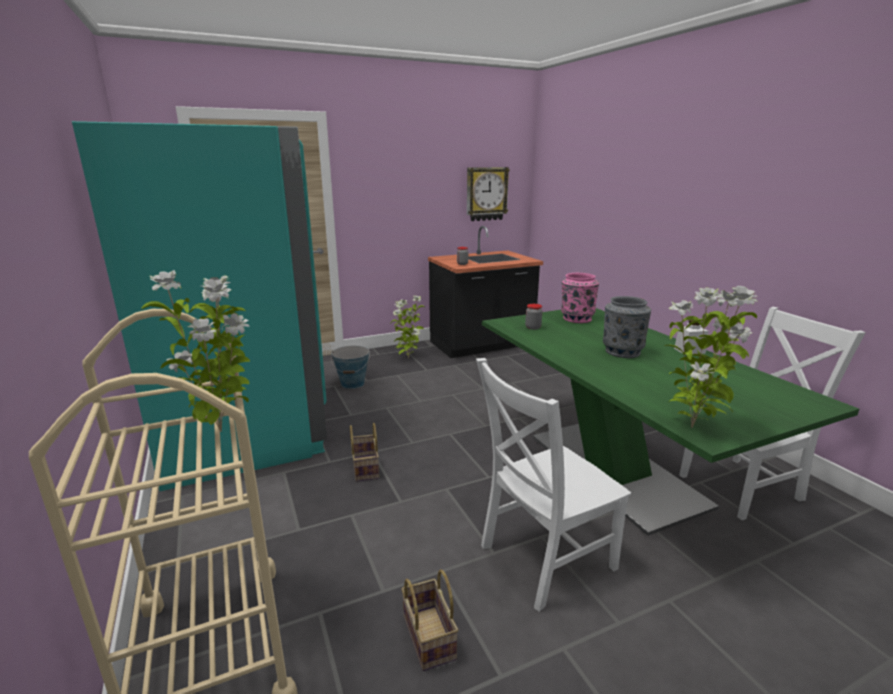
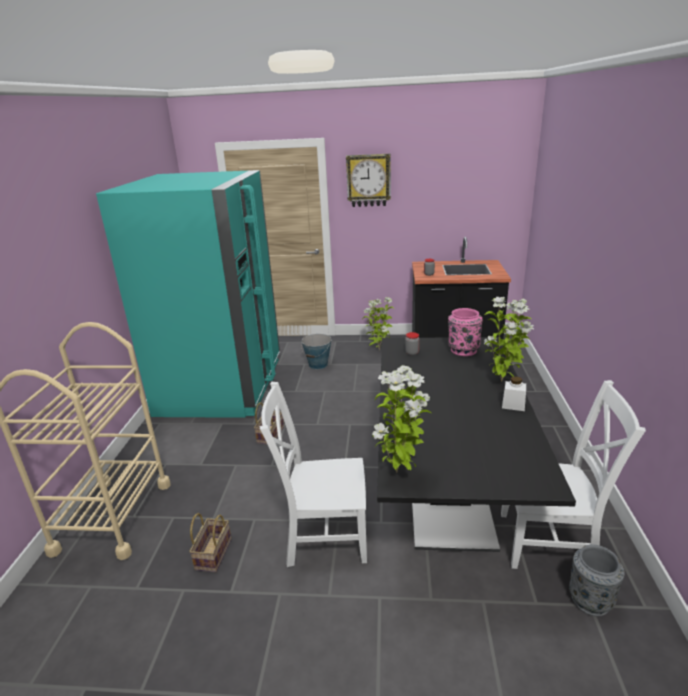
camera: 30 degrees right, 5 degrees up
(223, 432) = (115, 397): potted plant -> potted plant (503, 381)
(486, 194) = (477, 204): wall clock -> wall clock (368, 180)
(614, 470) = (447, 492): green dining table -> black dining table
(622, 351) = (450, 392): grey vase -> grey vase (590, 599)

